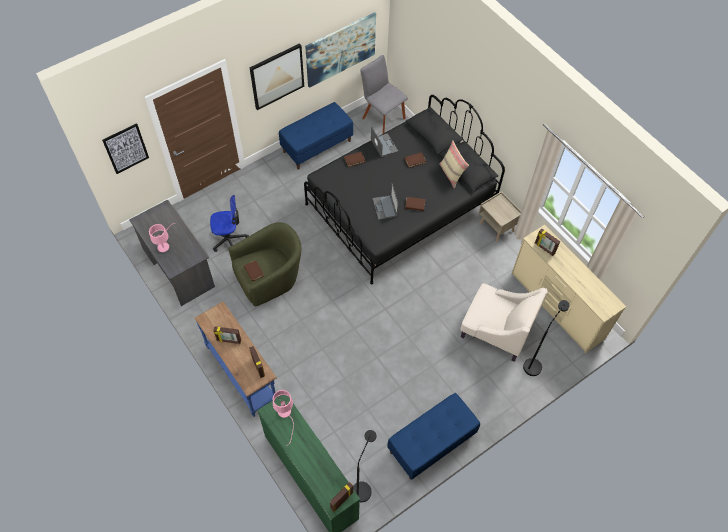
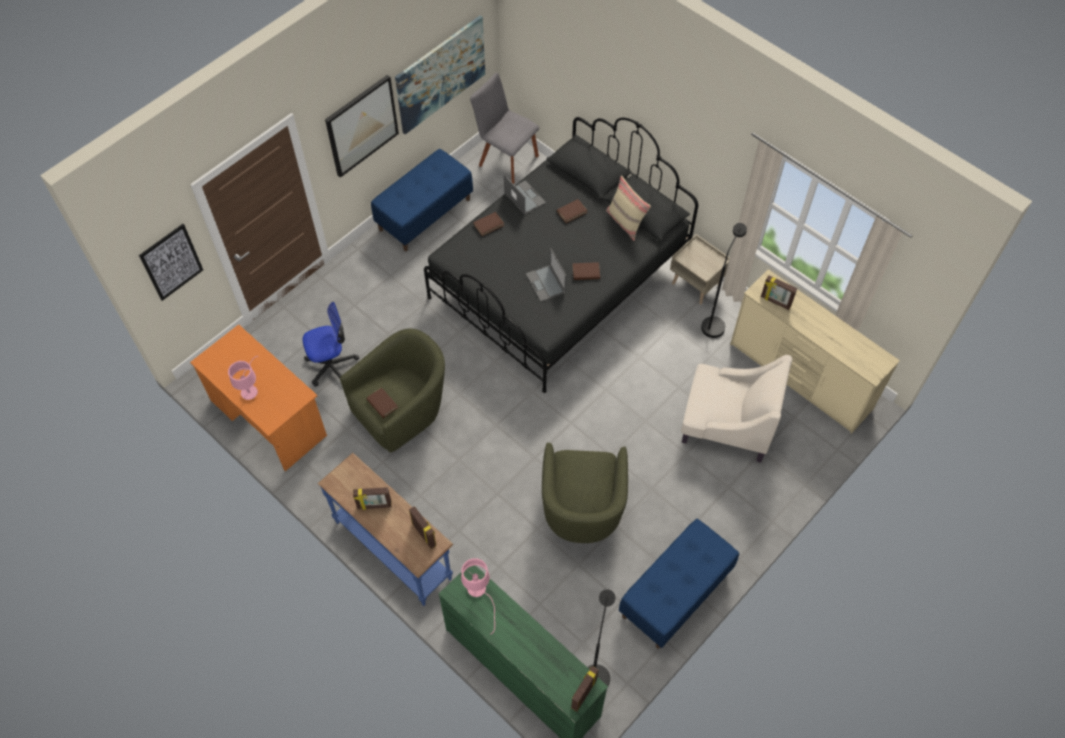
camera: 10 degrees left, 0 degrees up
(178, 267) = (268, 417): grey desk -> orange desk
(378, 371) = (582, 510): none -> green armchair
(534, 363) = (787, 459): black floor lamp -> black floor lamp (714, 322)

